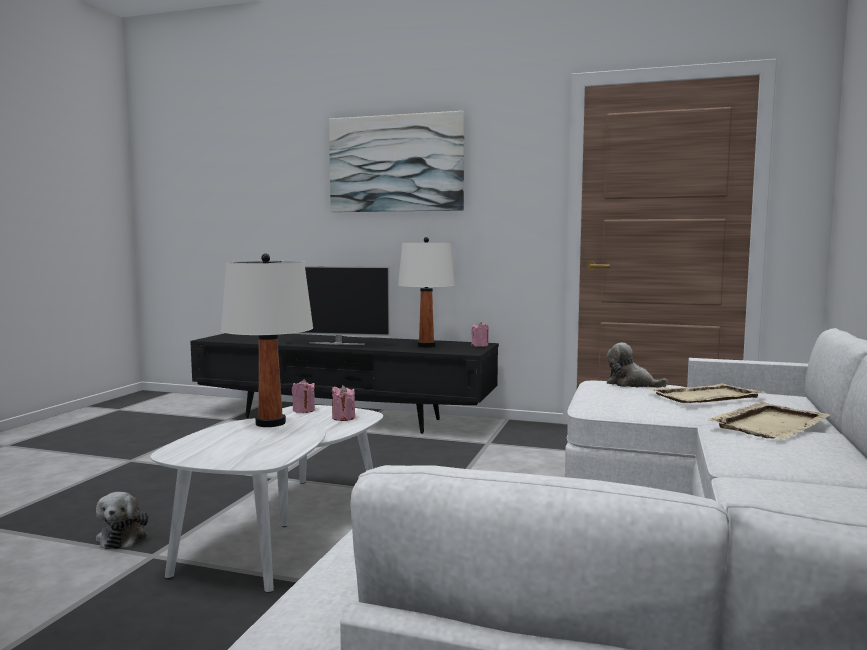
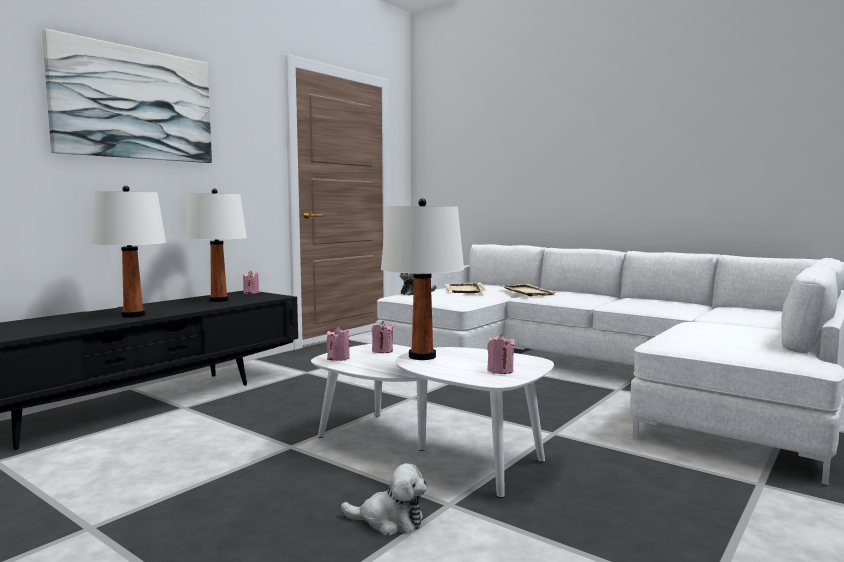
camera: 70 degrees left, 0 degrees up
(214, 451) = (500, 371): none -> pink candle
(337, 343) = (133, 315): television -> white table lamp

